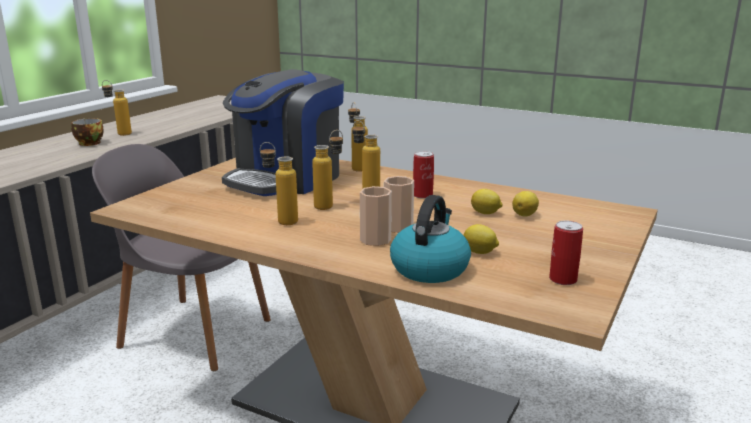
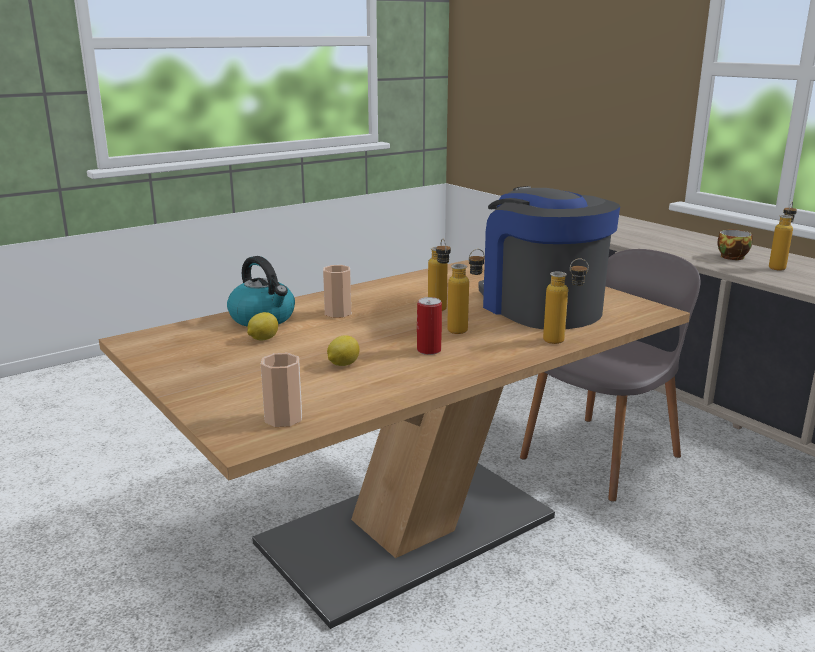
camera: 115 degrees right, 0 degrees up
(280, 221) = (417, 293): bottle -> none
(398, 227) = (354, 324): cup -> cup (283, 418)
(525, 215) = (314, 380): lemon -> none
(563, 279) = (175, 352): can -> none

